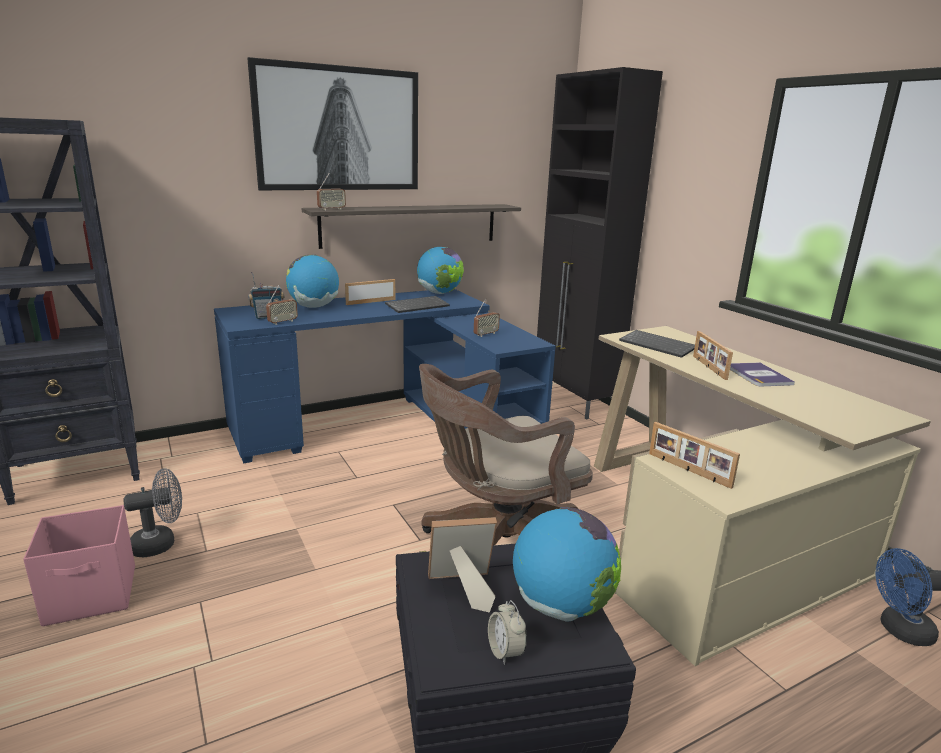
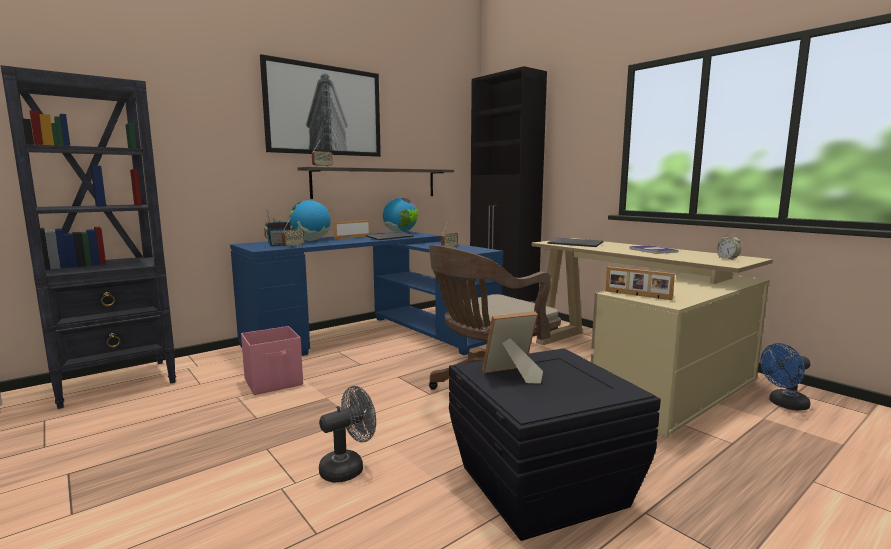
camera: 10 degrees left, 10 degrees down
(92, 595) = (167, 456): pink storage box -> pink storage box (274, 382)
(160, 543) = (214, 418): grey fan -> grey fan (348, 468)
(505, 651) = (566, 399): alarm clock -> alarm clock (727, 259)
(561, 606) = (588, 376): globe -> none
(708, 367) = (617, 249): picture frame -> none

